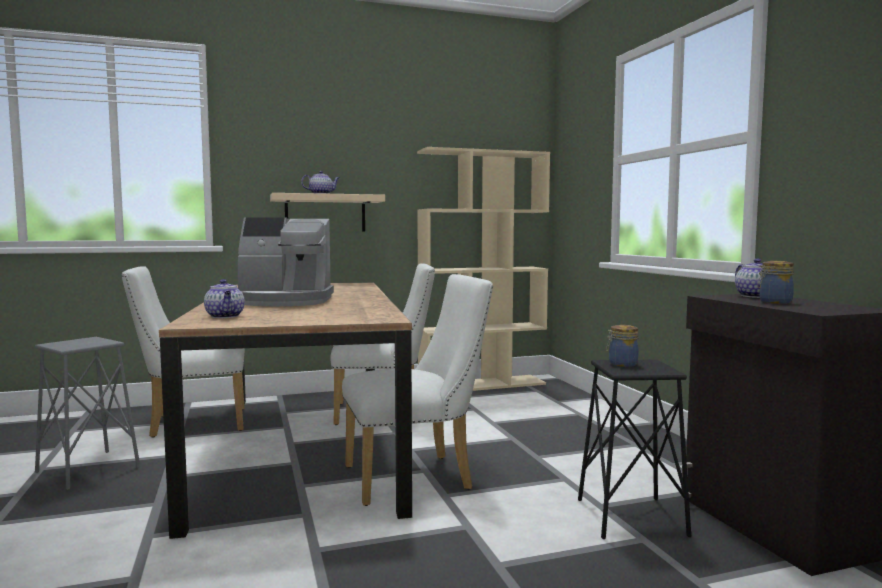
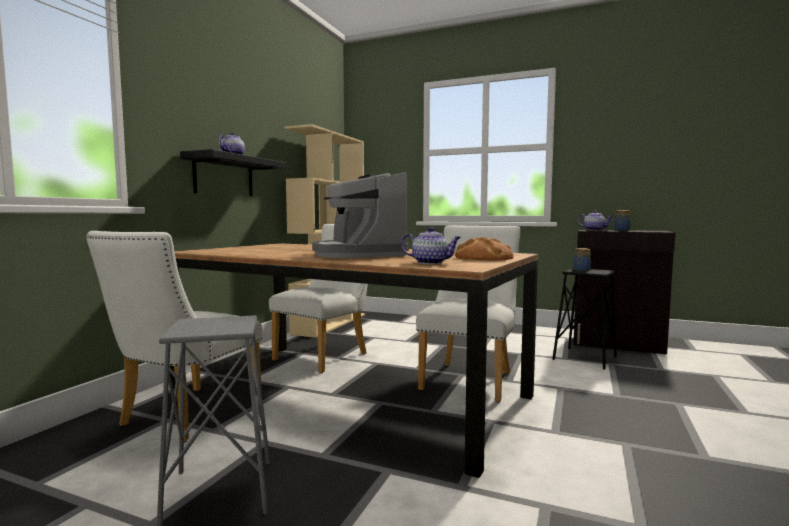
camera: 50 degrees left, 0 degrees up
(284, 301) = (358, 254): coffee machine -> coffee machine turned 120 degrees clockwise
(306, 318) = (483, 258): none -> bread
(325, 213) = (224, 176): beige shelf -> black shelf

